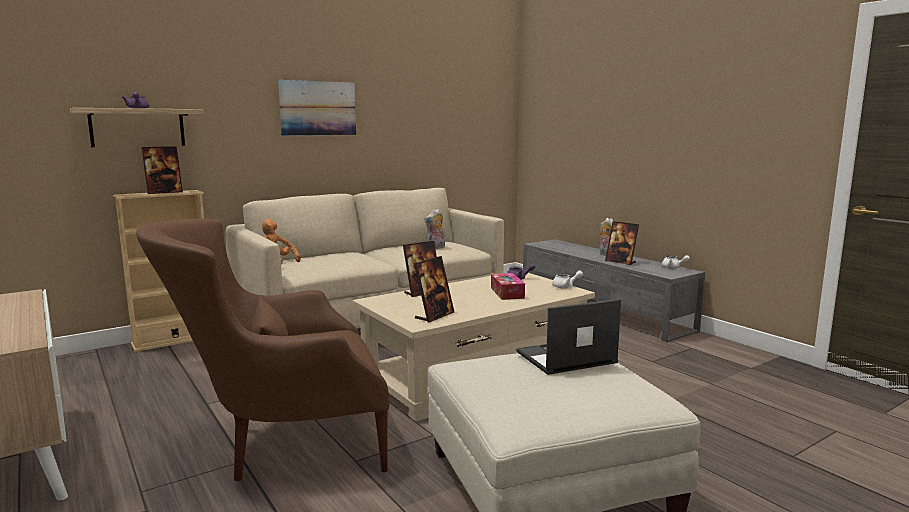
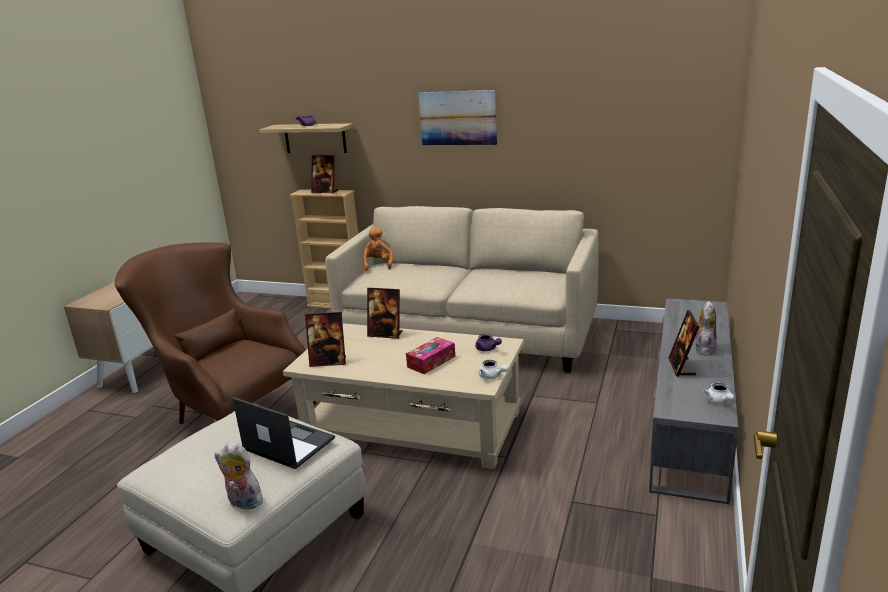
camera: 55 degrees right, 10 degrees up
(435, 248) = (516, 283): plush toy -> plush toy (243, 503)

